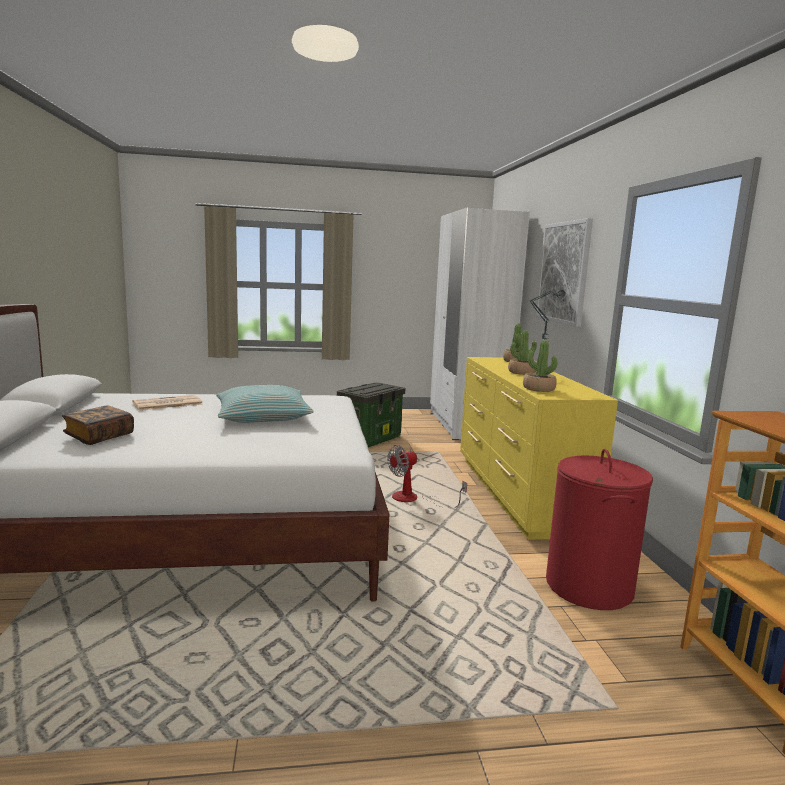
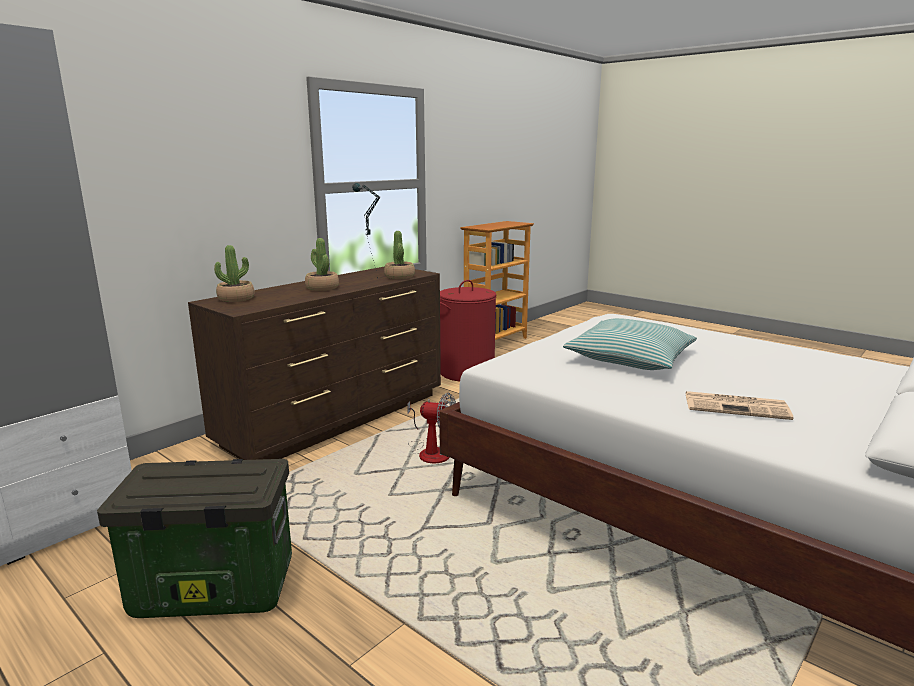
camera: 130 degrees left, 5 degrees up
(99, 437) = (822, 371): book -> none
(517, 494) = (337, 418): yellow dresser -> brown dresser
(563, 272) = (192, 166): picture -> none

